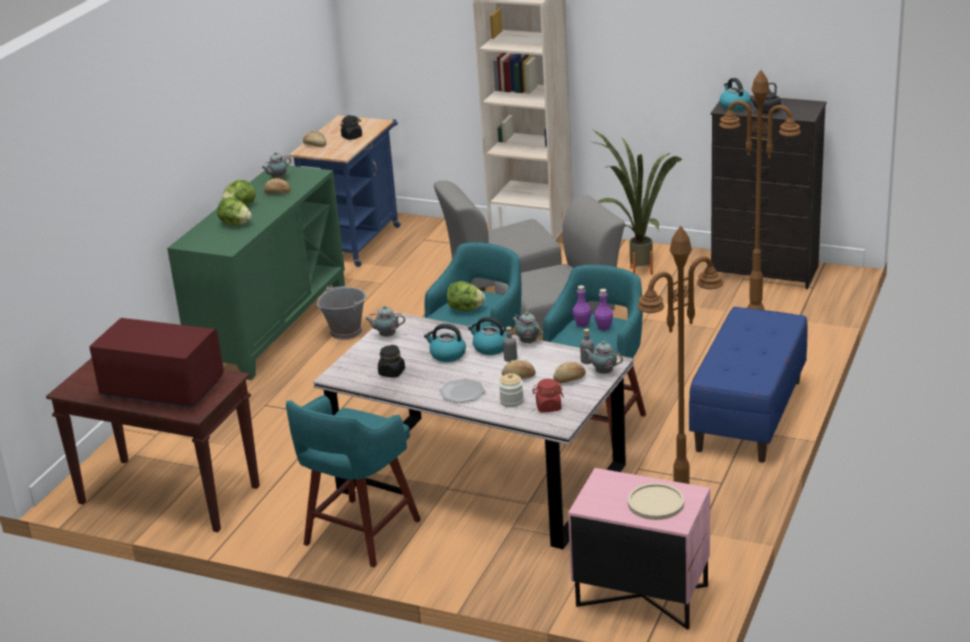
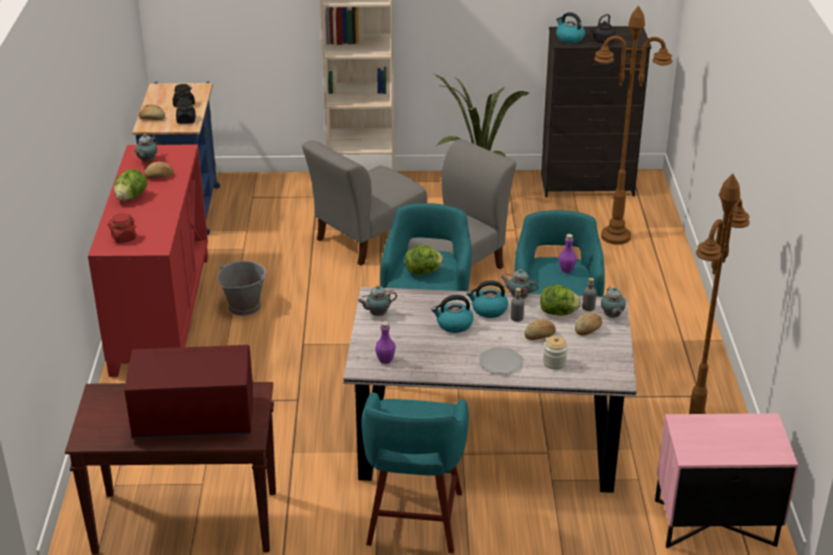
camera: 25 degrees left, 5 degrees up
(235, 224) = (142, 218): lettuce -> lettuce (558, 313)
(270, 326) = (160, 313): green cabinet -> red cabinet
(391, 372) = (415, 353): black jar -> black jar (186, 120)
(548, 407) = (592, 362): red jar -> red jar (123, 238)
(582, 324) = (544, 269): purple bottle -> purple bottle (385, 360)
(603, 372) = (612, 316): teapot -> teapot turned 105 degrees counterclockwise
(655, 503) = (746, 439): beige plate -> none
(749, 415) = (675, 325): blue bench -> none

